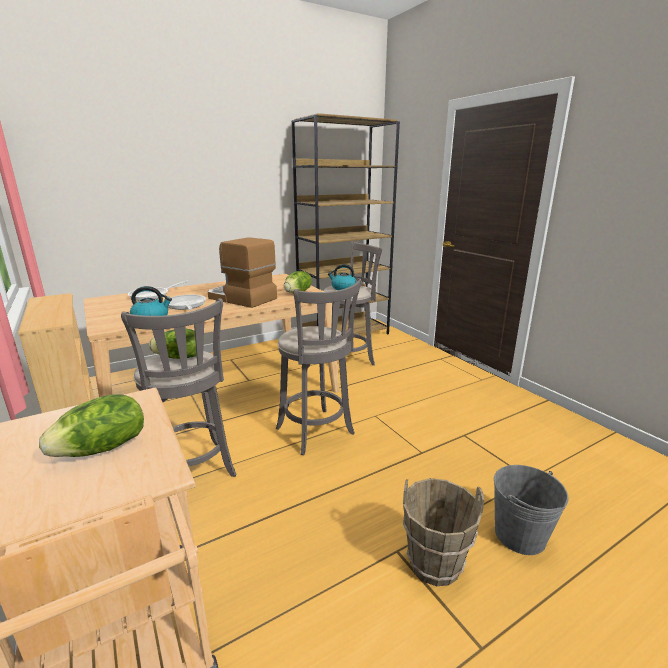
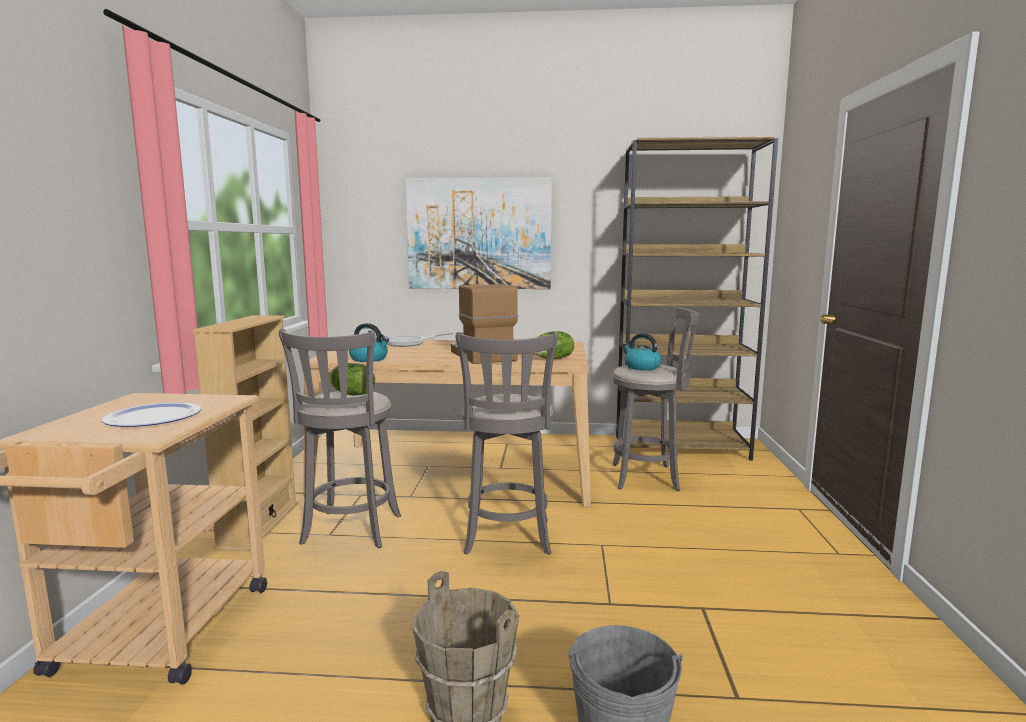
camera: 35 degrees right, 10 degrees down
(103, 448) = (153, 417): lettuce -> plate
(178, 189) = (479, 234): none -> picture
(186, 306) = (418, 354): frying pan -> none

